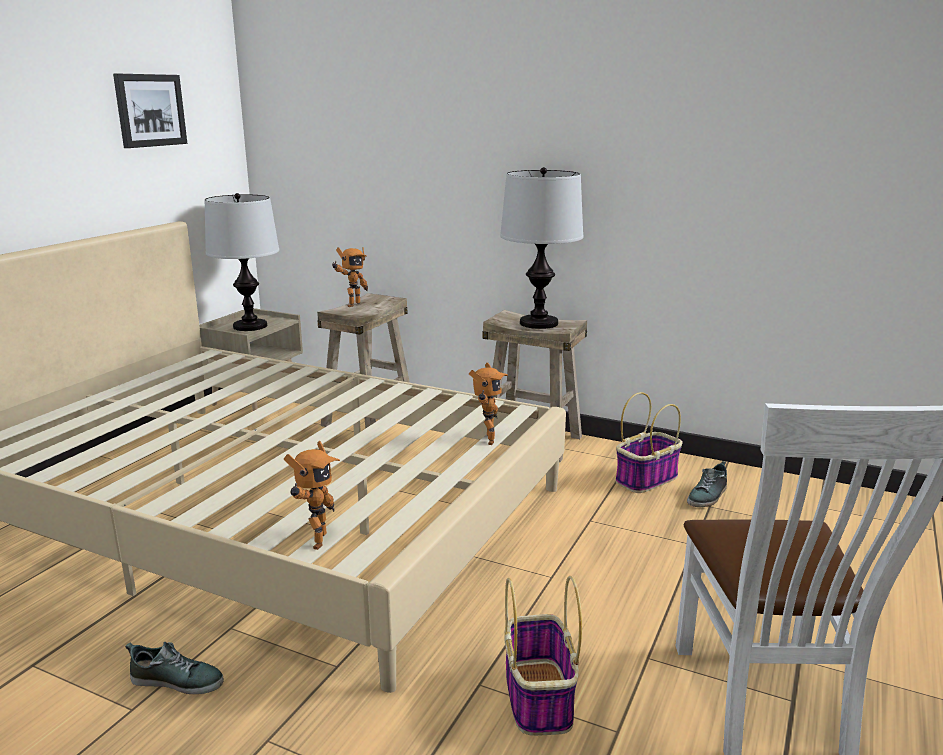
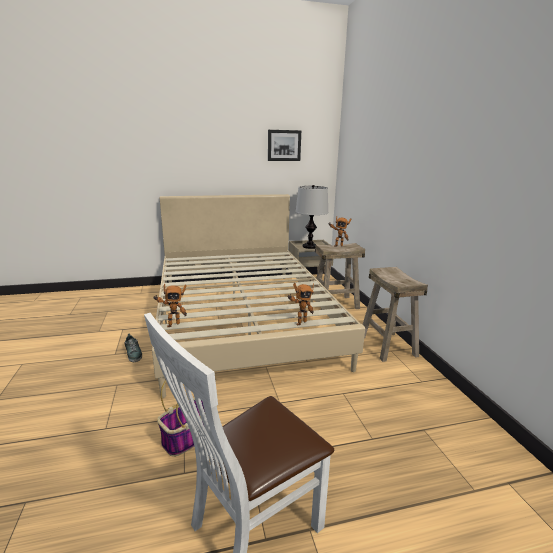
camera: 50 degrees right, 0 degrees up
(539, 323) = (397, 278): table lamp -> none
(646, 479) = (413, 394): basket -> none
(708, 496) = (434, 424): shoe -> none

